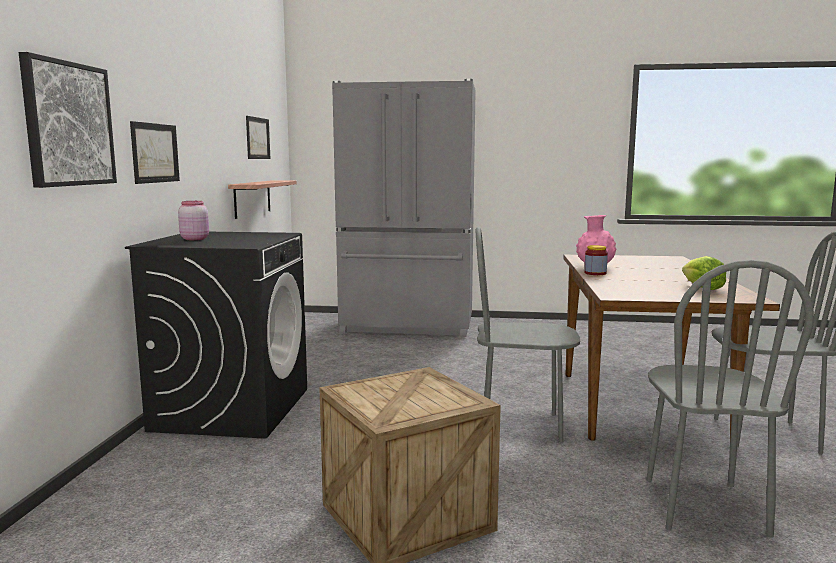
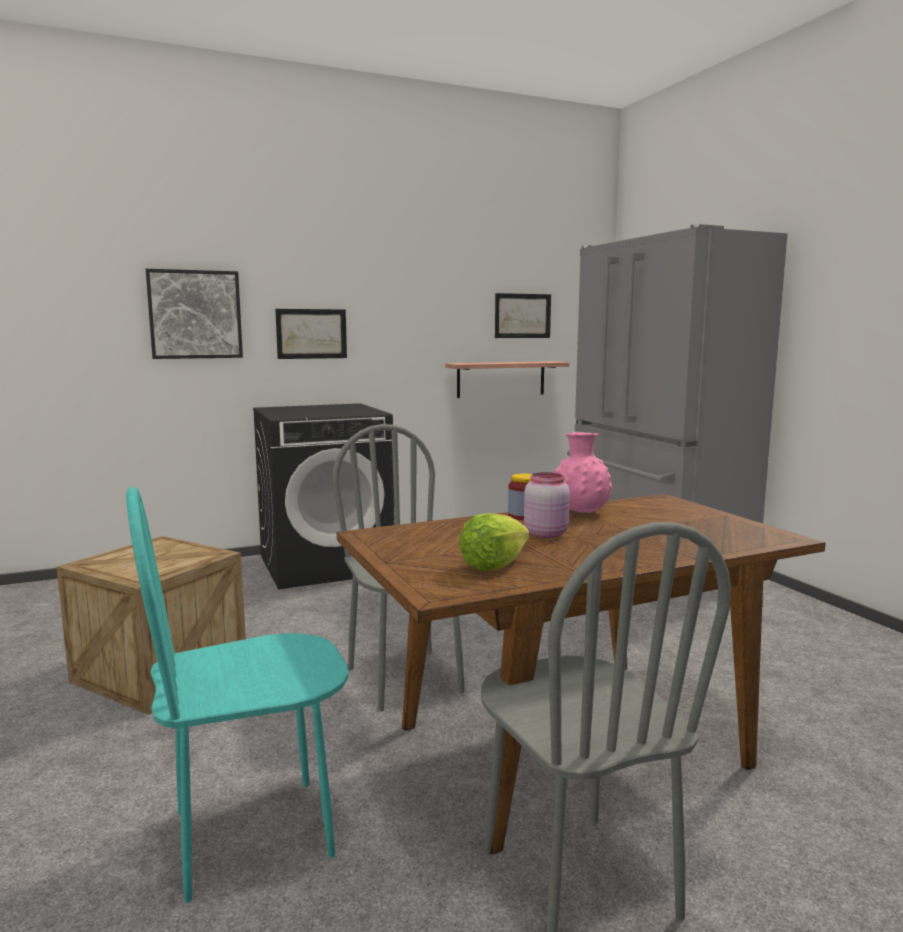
camera: 60 degrees right, 0 degrees up
(194, 239) = (309, 408): pink jar -> pink jar (546, 534)
(703, 506) = (253, 834): grey chair -> turquoise chair

